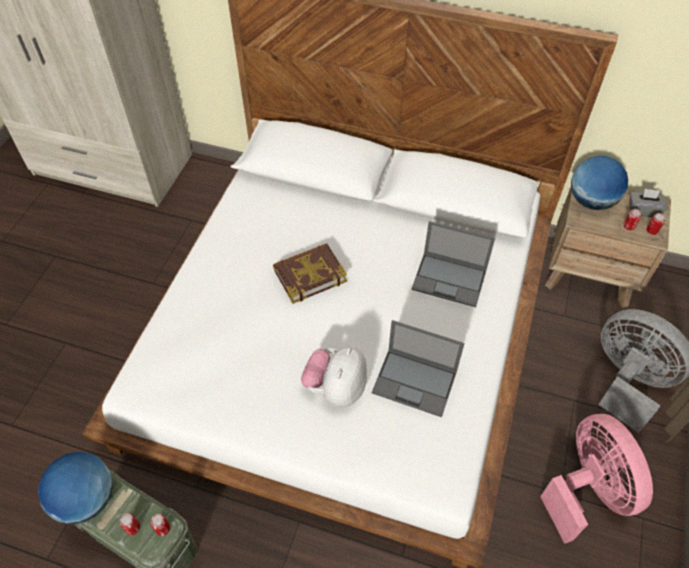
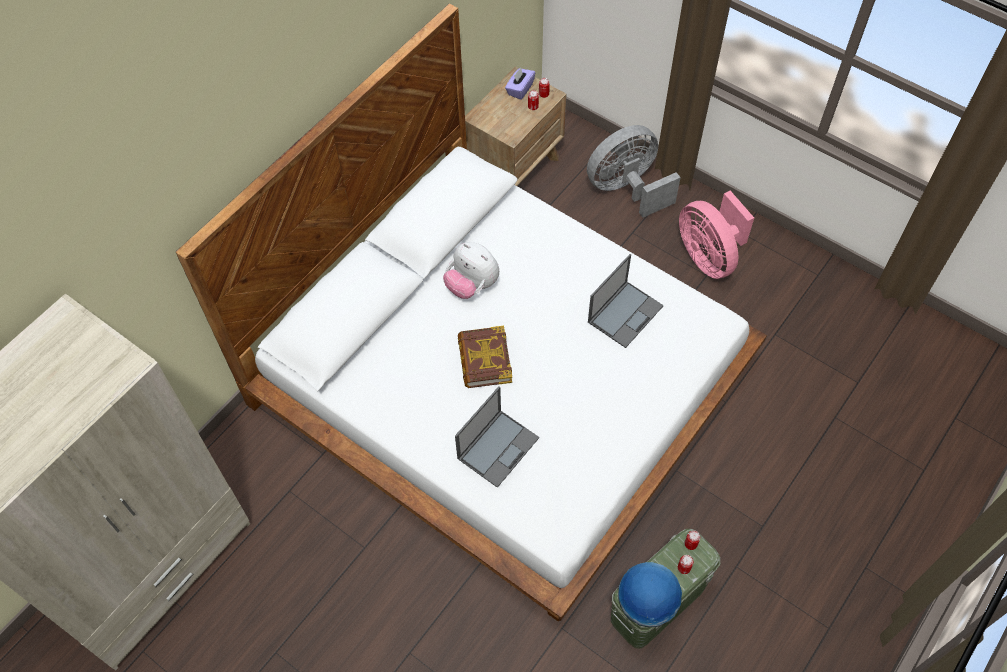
camera: 70 degrees left, 5 degrees up
(336, 388) = (611, 373): plush toy -> plush toy (472, 285)
(450, 279) = (532, 253): laptop -> laptop (498, 447)
(587, 489) = (709, 256): pink fan -> pink fan turned 120 degrees counterclockwise
(591, 201) = (494, 119): globe -> none
(643, 210) = (520, 89): grey tissue box -> purple tissue box

